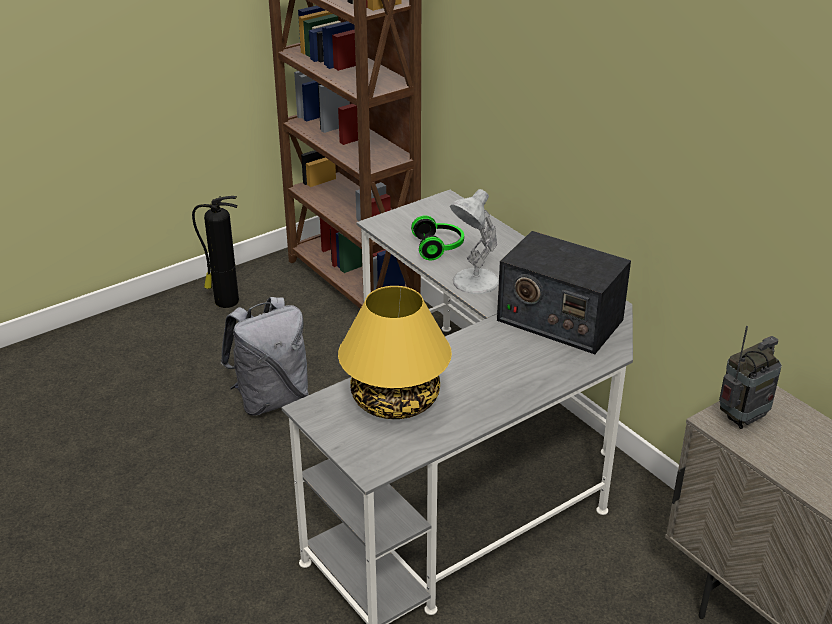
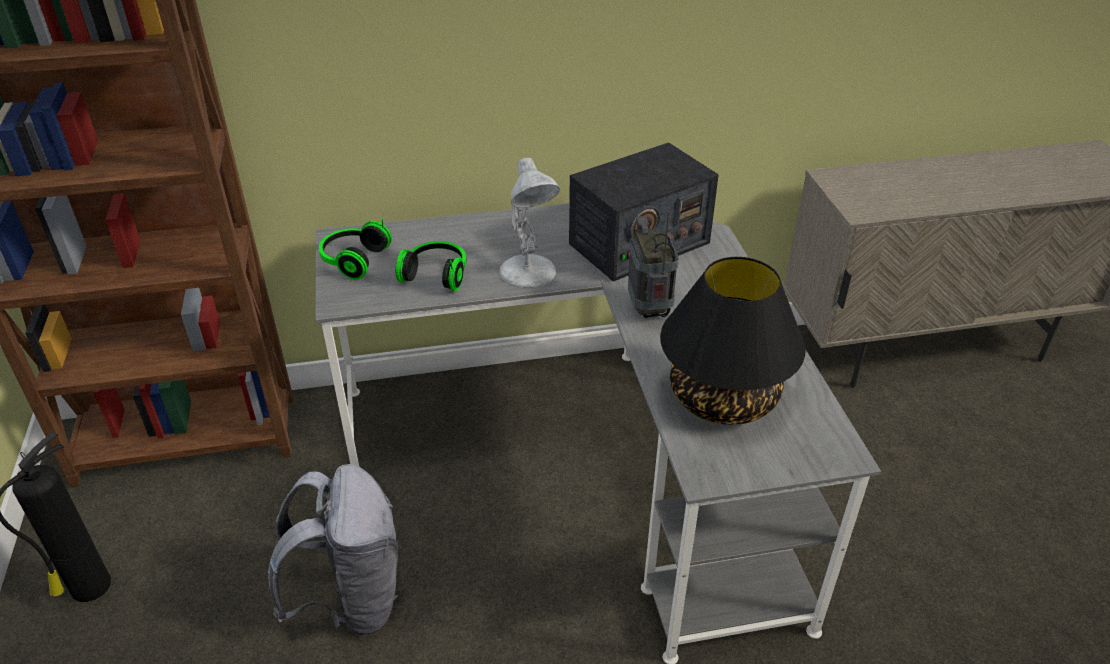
camera: 65 degrees left, 5 degrees up
(395, 400) = (722, 398): yellow table lamp -> black table lamp
(427, 213) = (353, 260): none -> headphones
(742, 418) = (861, 198): radio -> radio (649, 309)

